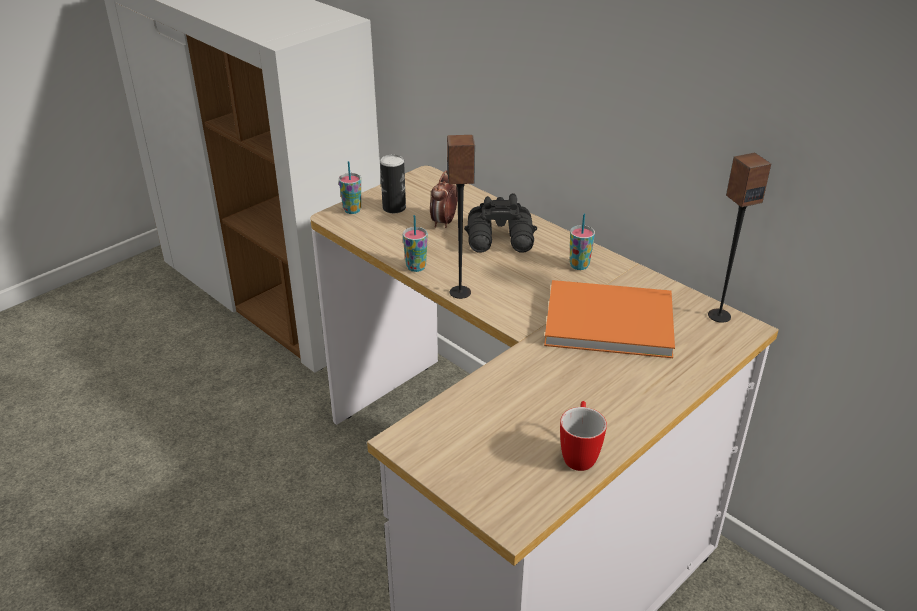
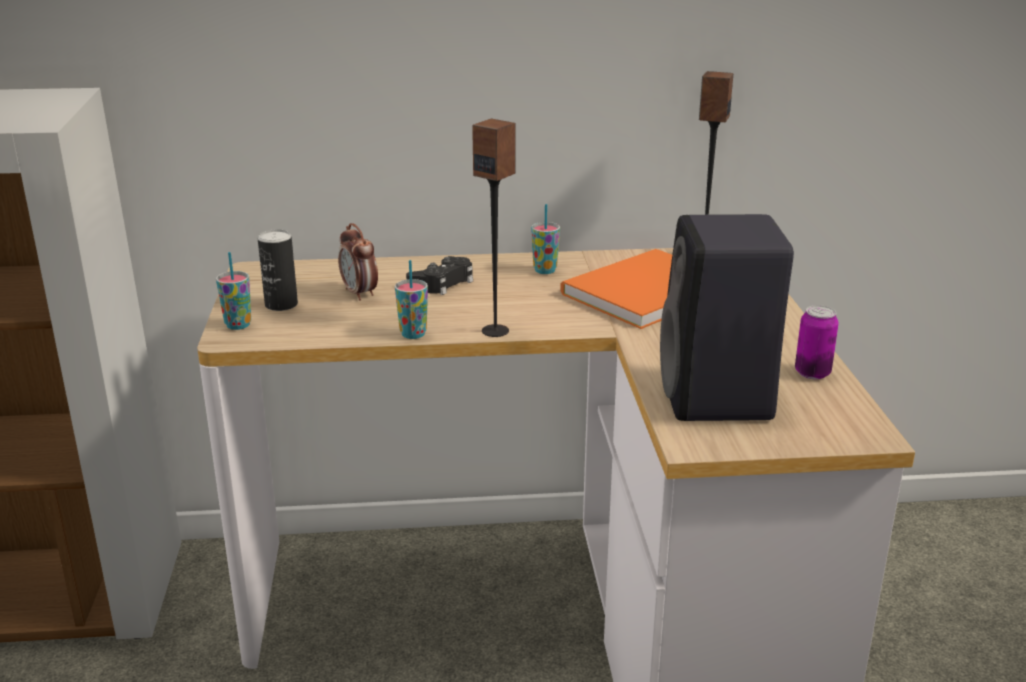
camera: 50 degrees left, 10 degrees down
(479, 425) = (718, 399): none -> black speaker
(501, 240) = (442, 282): black binoculars -> black game controller
(579, 454) = (812, 373): mug -> can

